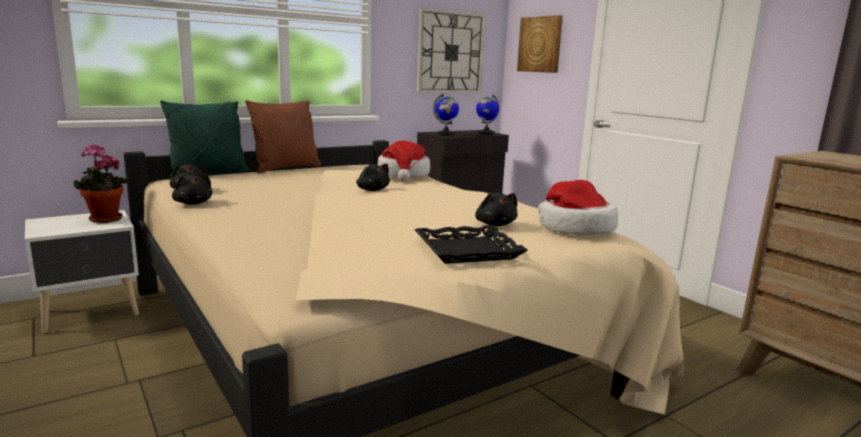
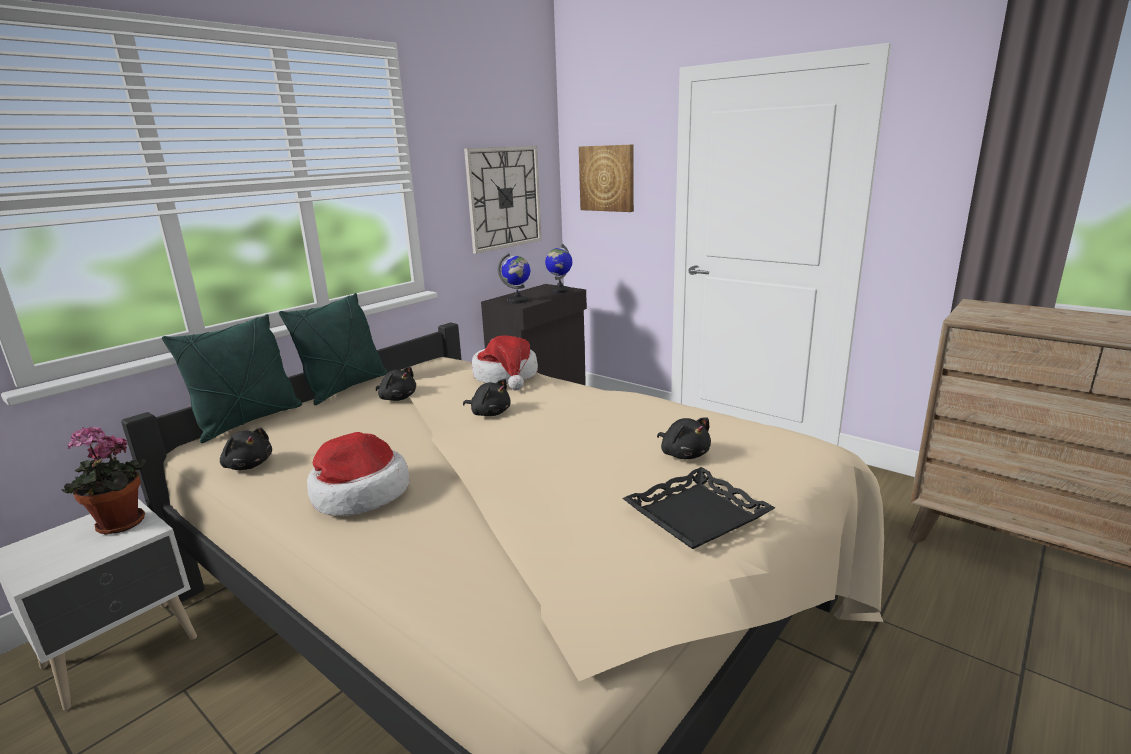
camera: 15 degrees left, 5 degrees up
(193, 203) = (273, 491): black plush toy -> black plush toy (397, 398)
(286, 168) = (345, 388): brown pillow -> green pillow
(574, 228) = (767, 440): hat -> hat (359, 494)

